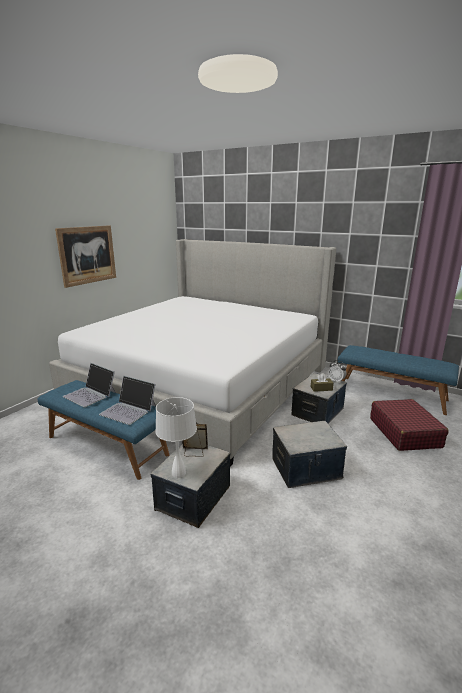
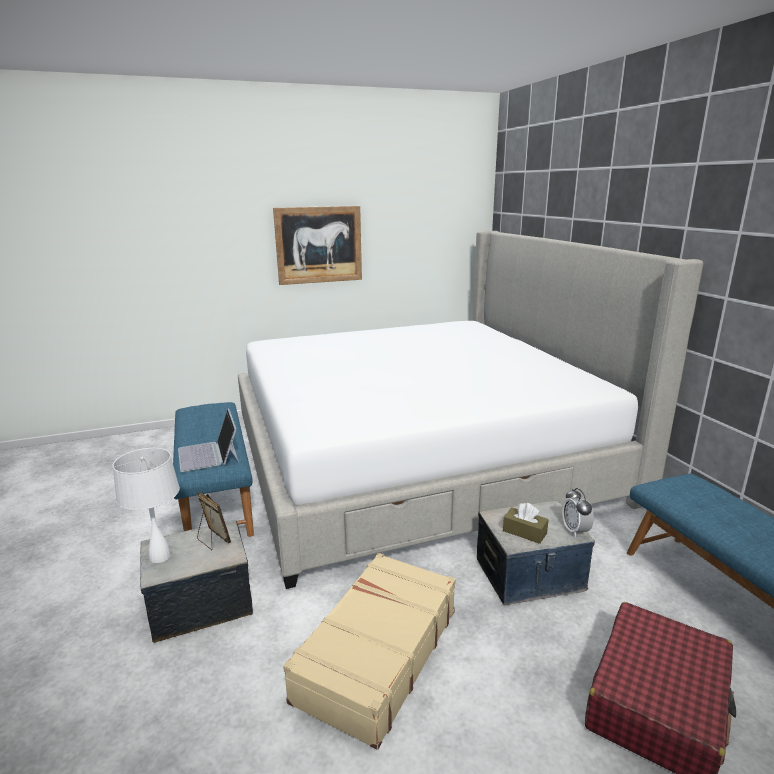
camera: 40 degrees right, 0 degrees up
(90, 394) = (210, 422): laptop -> none
(306, 469) = (376, 654): storage box -> beige suitcase

